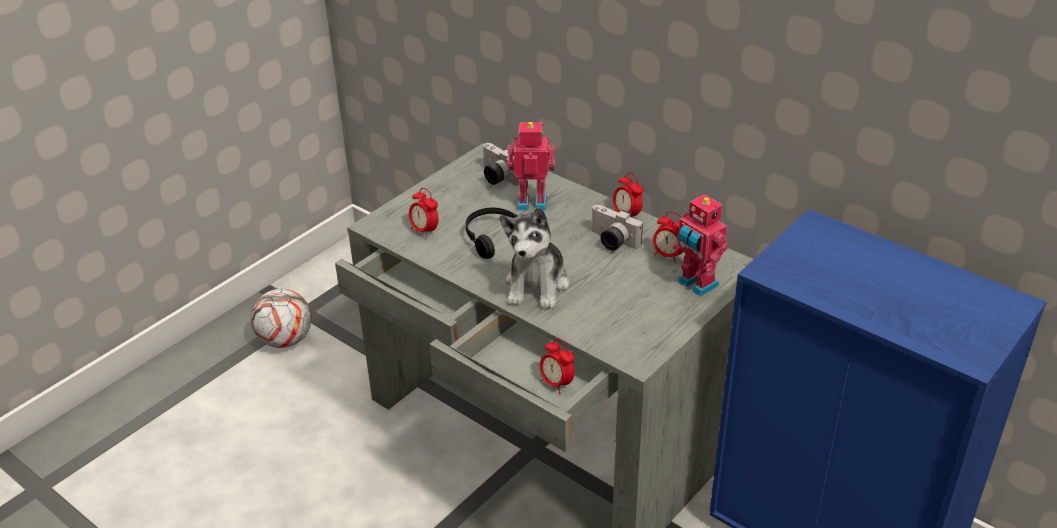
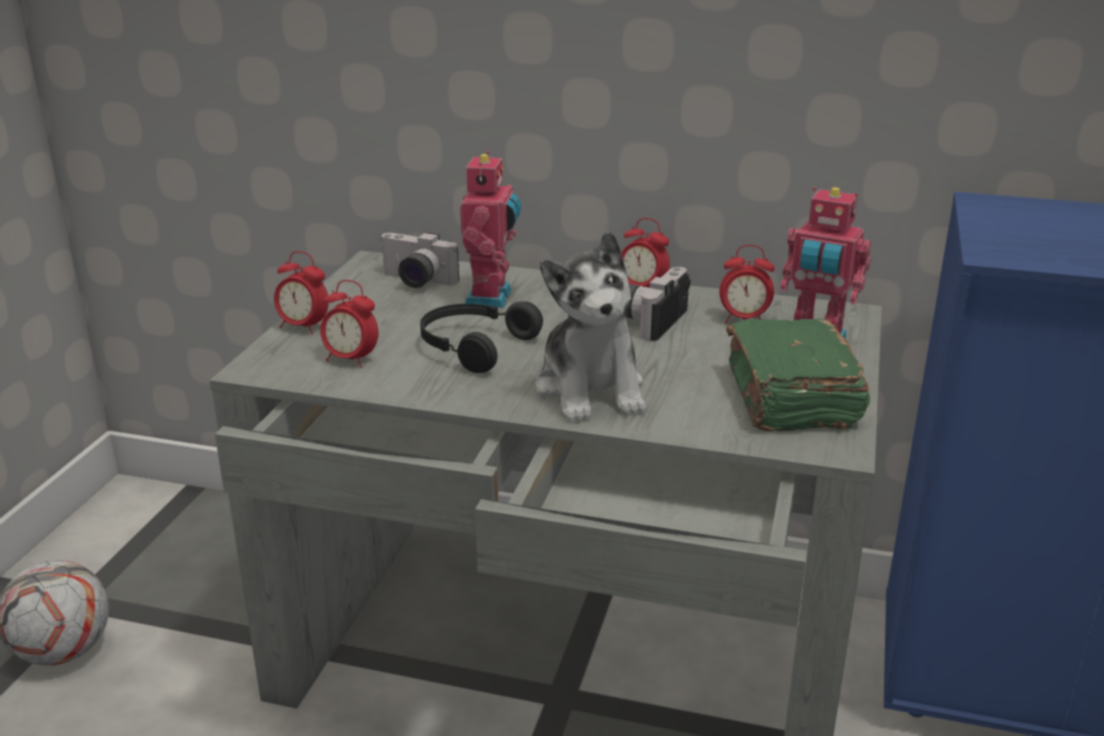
camera: 25 degrees left, 10 degrees down
(532, 201) = (492, 298): toy robot -> toy robot turned 120 degrees clockwise
(556, 383) = (699, 529): alarm clock -> alarm clock (303, 327)
(611, 241) = (650, 320): camera -> camera turned 105 degrees clockwise
(642, 321) = (790, 399): none -> green book

